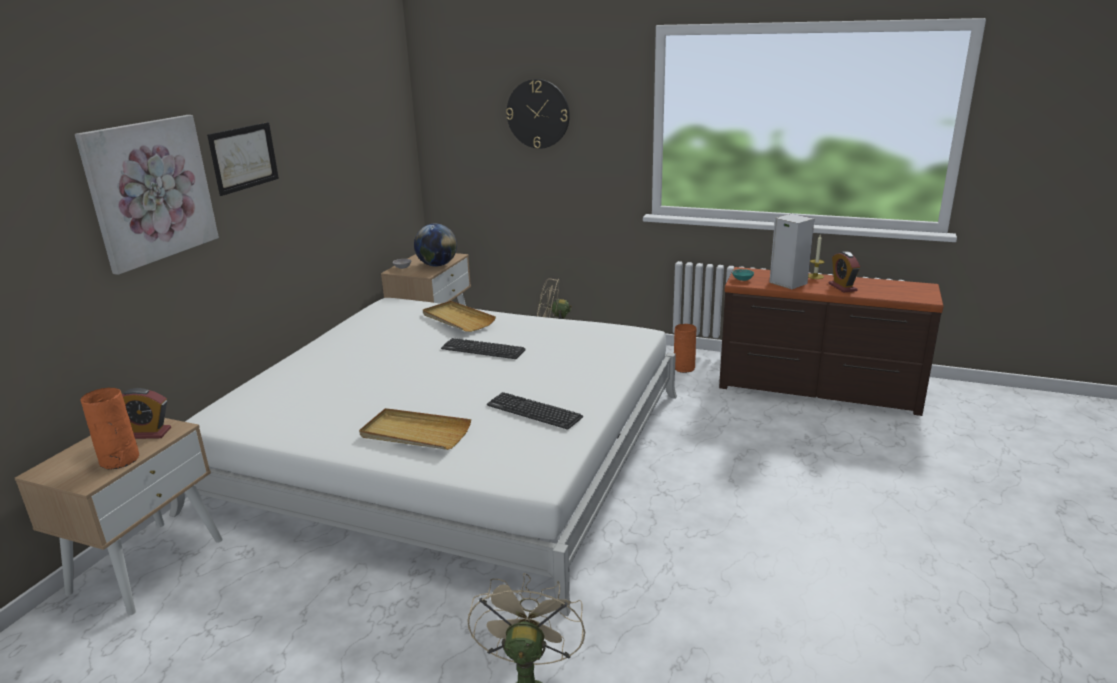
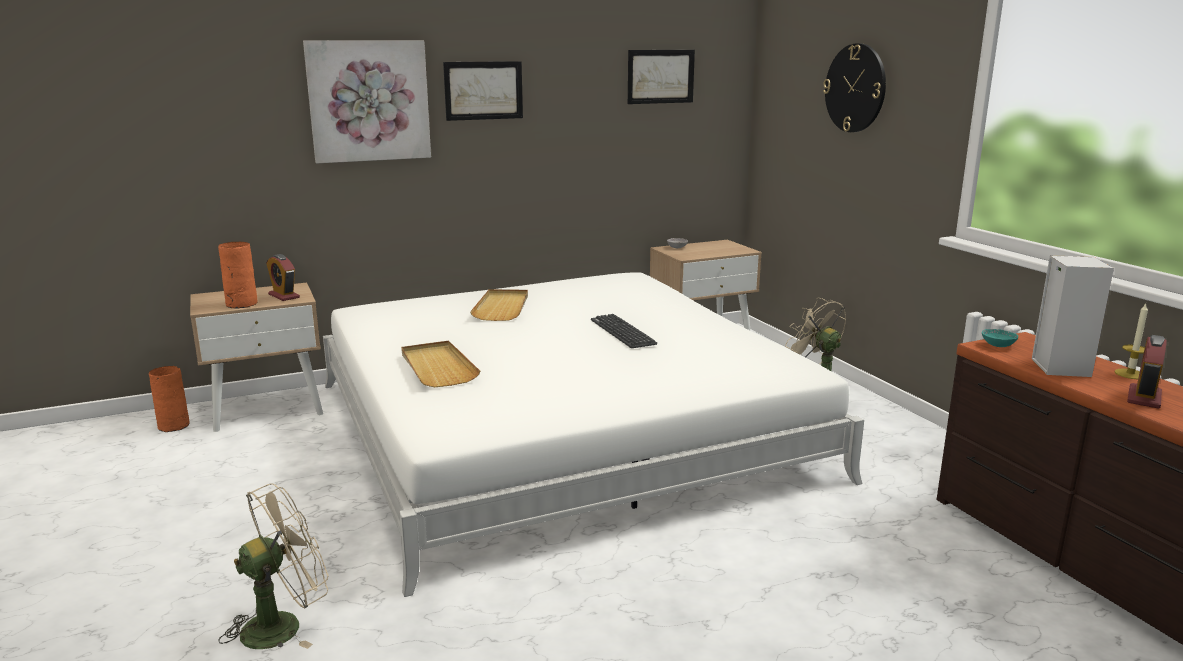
camera: 45 degrees right, 5 degrees down
(362, 118) = (660, 76): none -> picture
(437, 265) = (710, 253): globe -> none
(457, 319) = (653, 303): beige tray -> beige tray (502, 307)
(534, 411) = (551, 390): keyboard -> none
(684, 368) = (929, 462): orange vase -> orange vase (174, 426)

